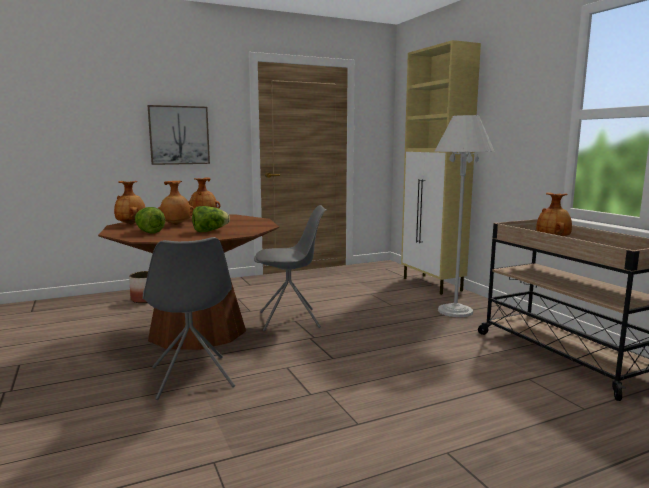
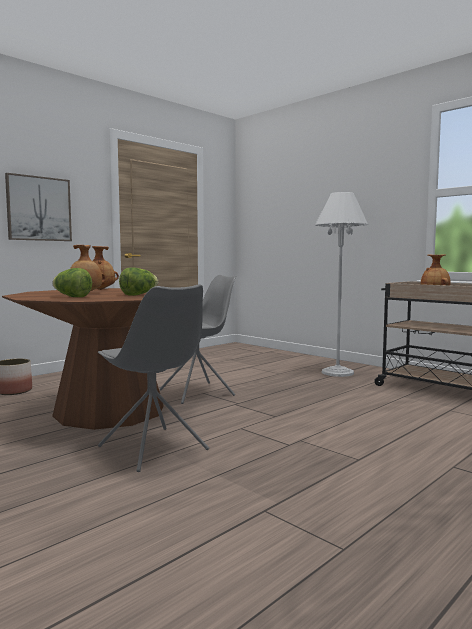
camera: 20 degrees left, 5 degrees down
(132, 224) = (31, 294): brown vase -> none
(432, 284) = (295, 356): beige cabinet -> none

